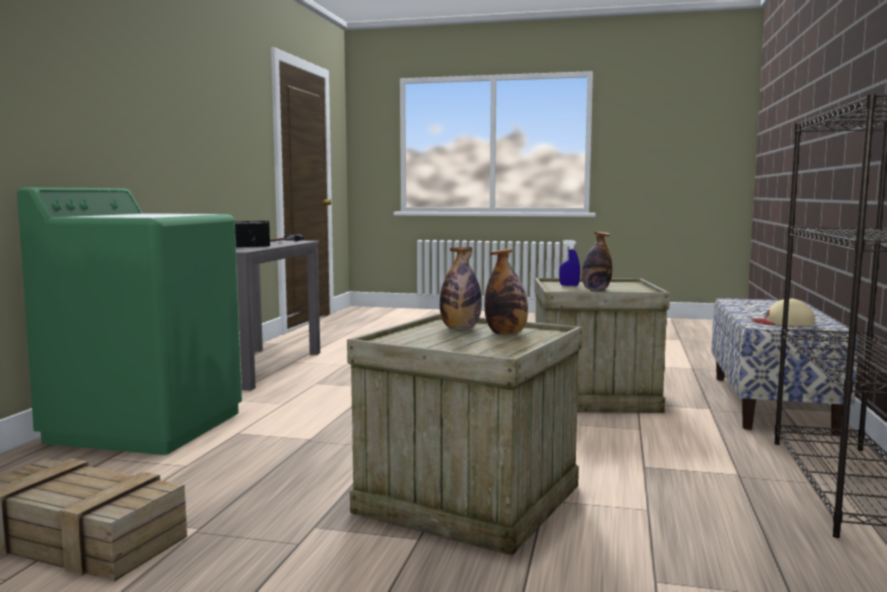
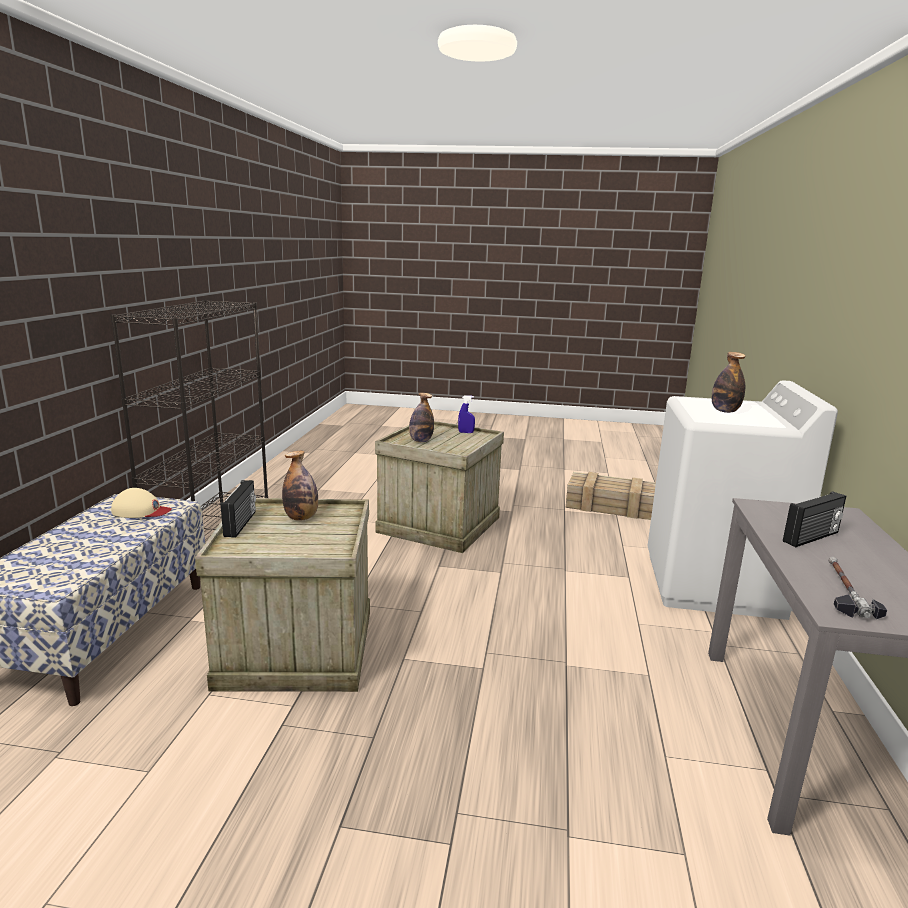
camera: 175 degrees right, 10 degrees up
(147, 426) = (714, 584): green washing machine -> white washing machine
(460, 328) = (448, 446): bottle -> bottle (725, 411)
(569, 285) = (321, 535): blue spray bottle -> blue spray bottle (466, 432)
(640, 288) = (241, 524): none -> radio

